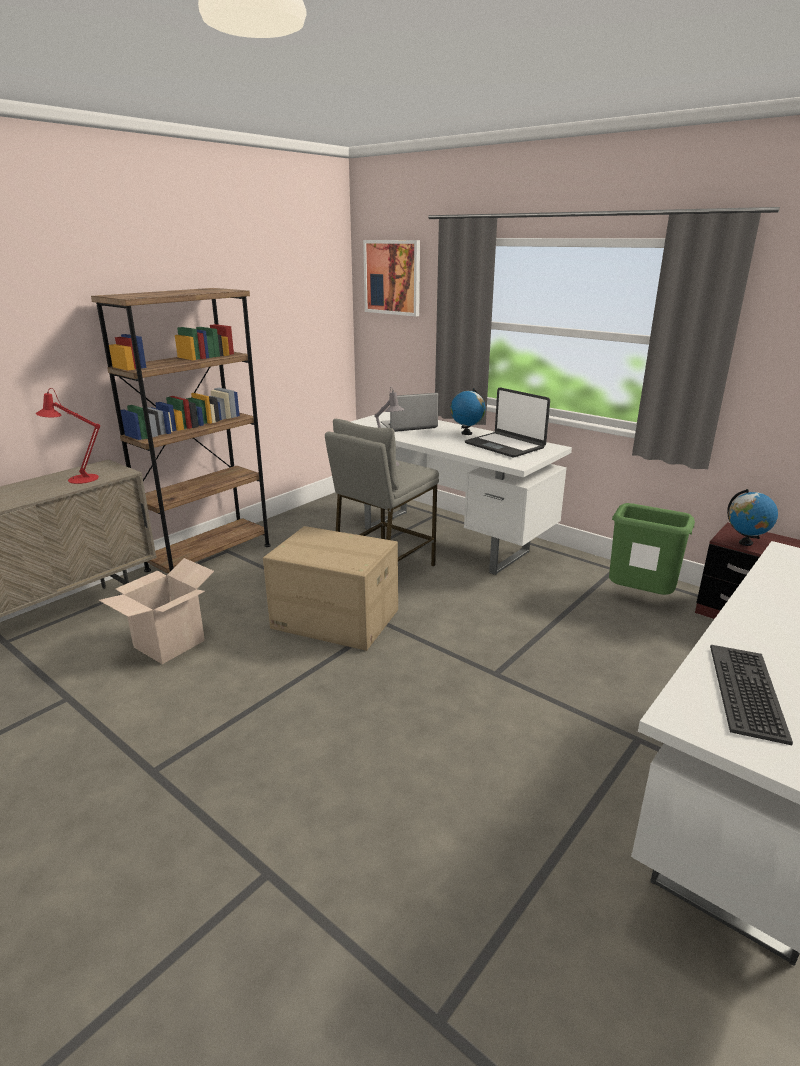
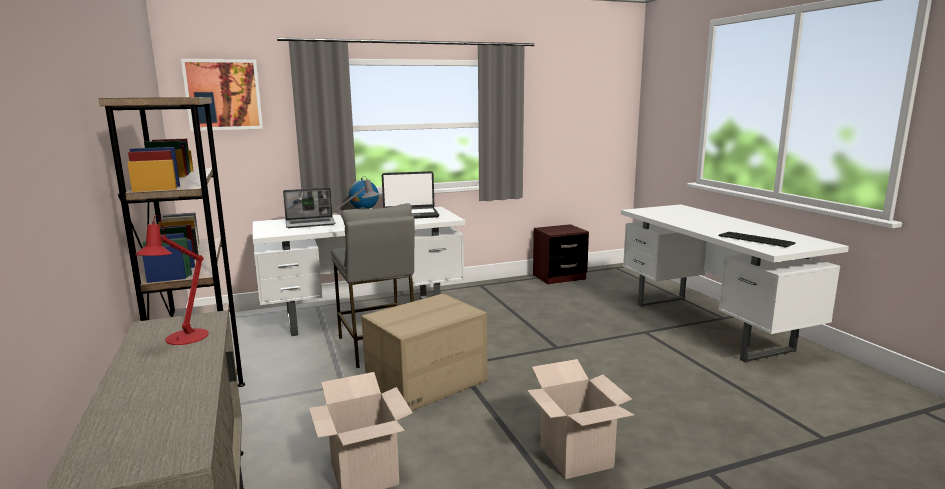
camera: 60 degrees left, 10 degrees down
(249, 752) = (576, 457): none -> cardboard box
(408, 426) = (311, 223): laptop -> laptop turned 120 degrees counterclockwise
(640, 598) = (519, 290): green trash can -> none
(745, 543) = (561, 231): globe -> none

